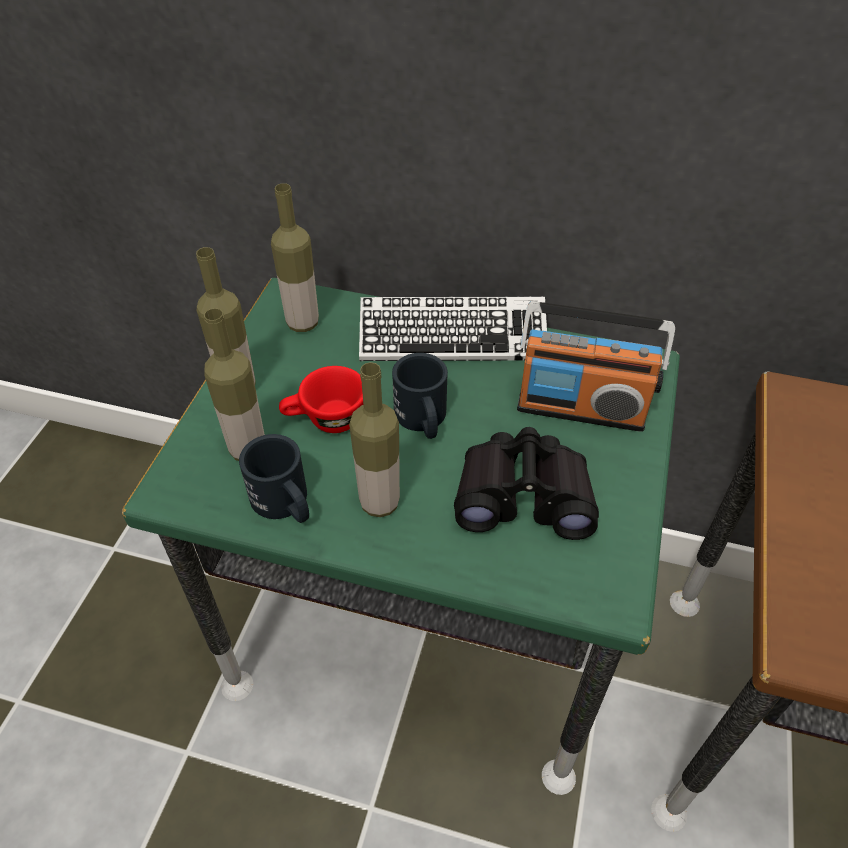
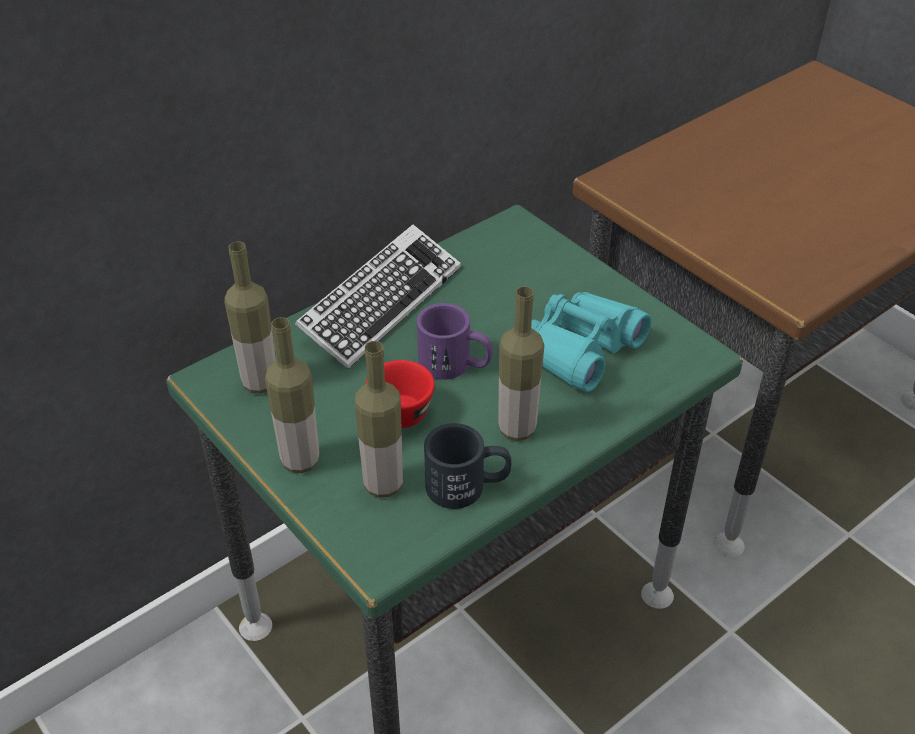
camera: 55 degrees left, 5 degrees down
(423, 420) = (455, 365): black mug -> purple mug
(523, 495) = (579, 349): black binoculars -> turquoise binoculars
(581, 408) = (525, 278): radio -> none

